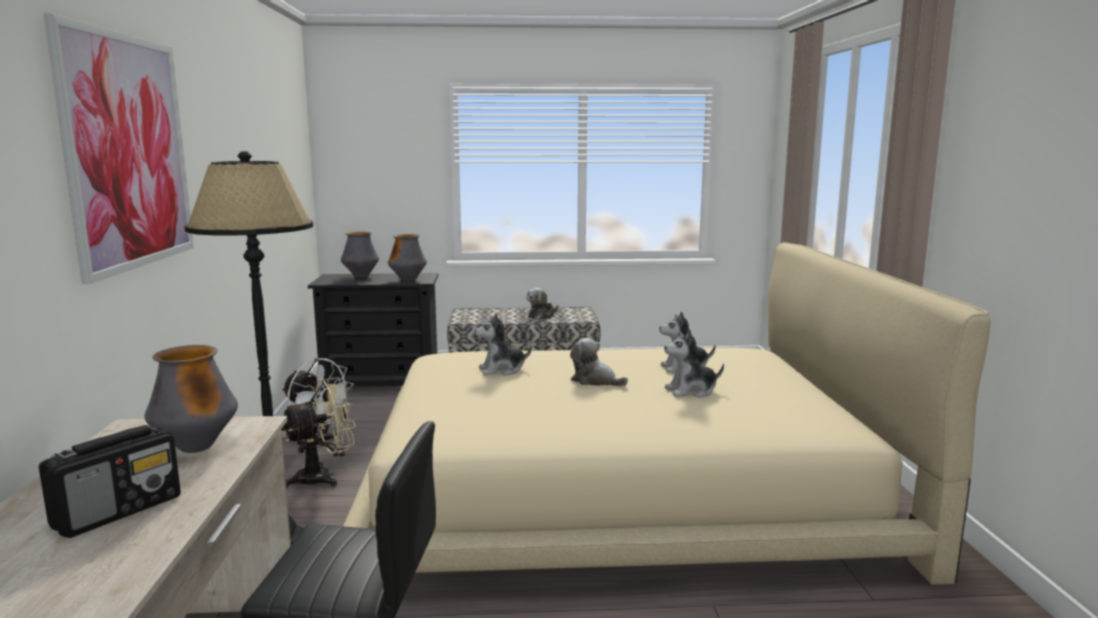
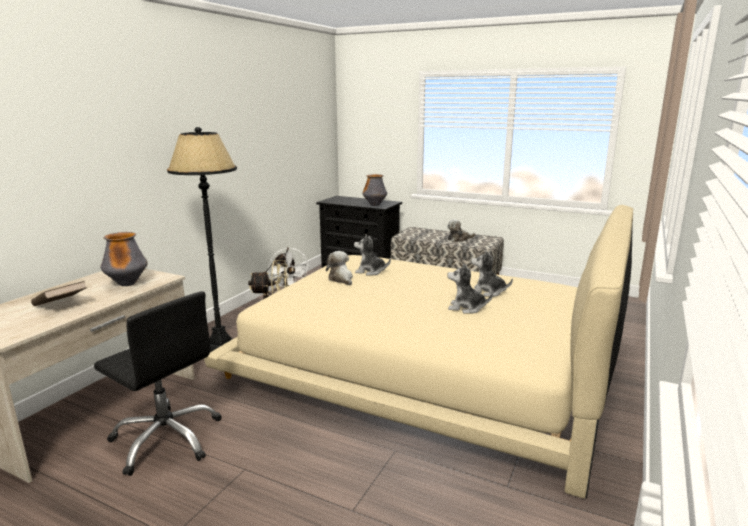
camera: 30 degrees right, 5 degrees up
(119, 511) = (61, 306): radio -> brown book
(129, 151) = (146, 126): picture -> none
(361, 276) = (353, 199): vase -> none
(595, 381) = (414, 289): plush toy -> plush toy (341, 279)

